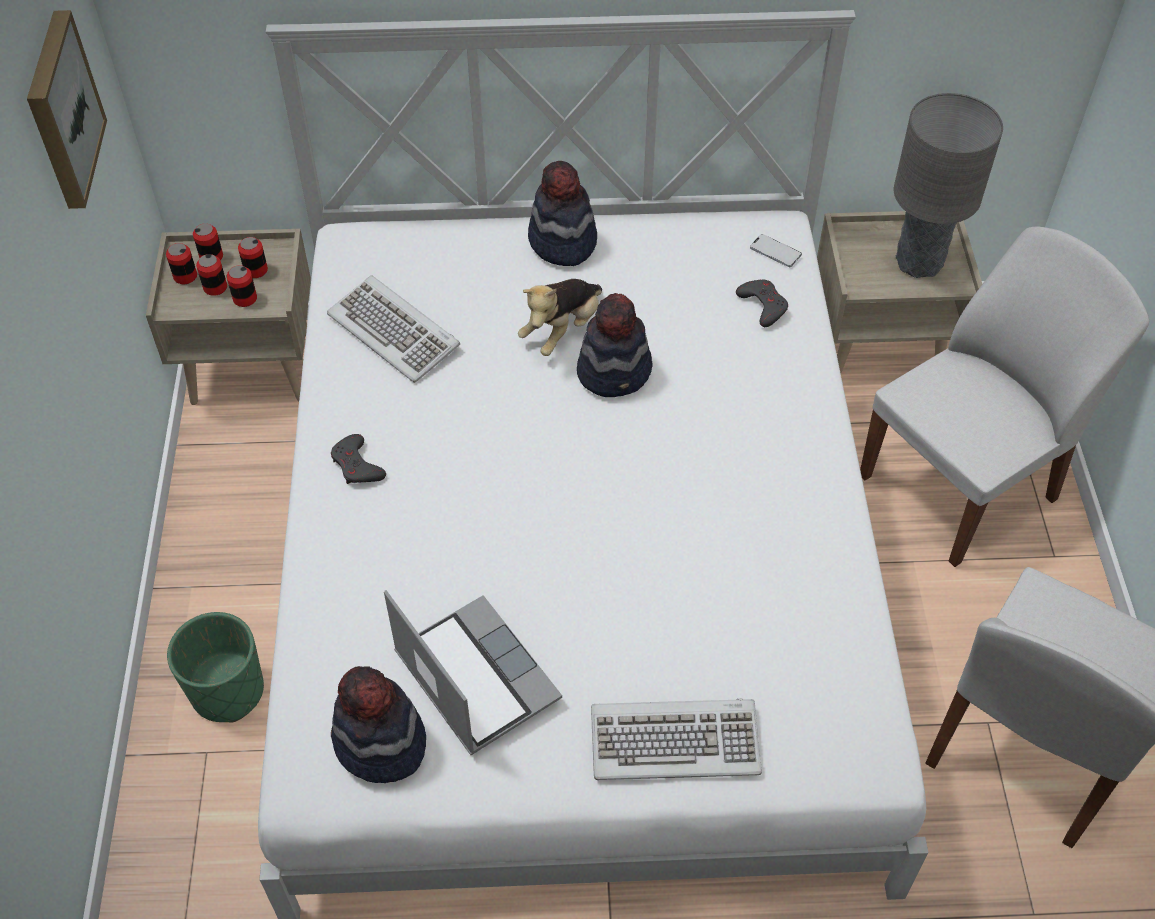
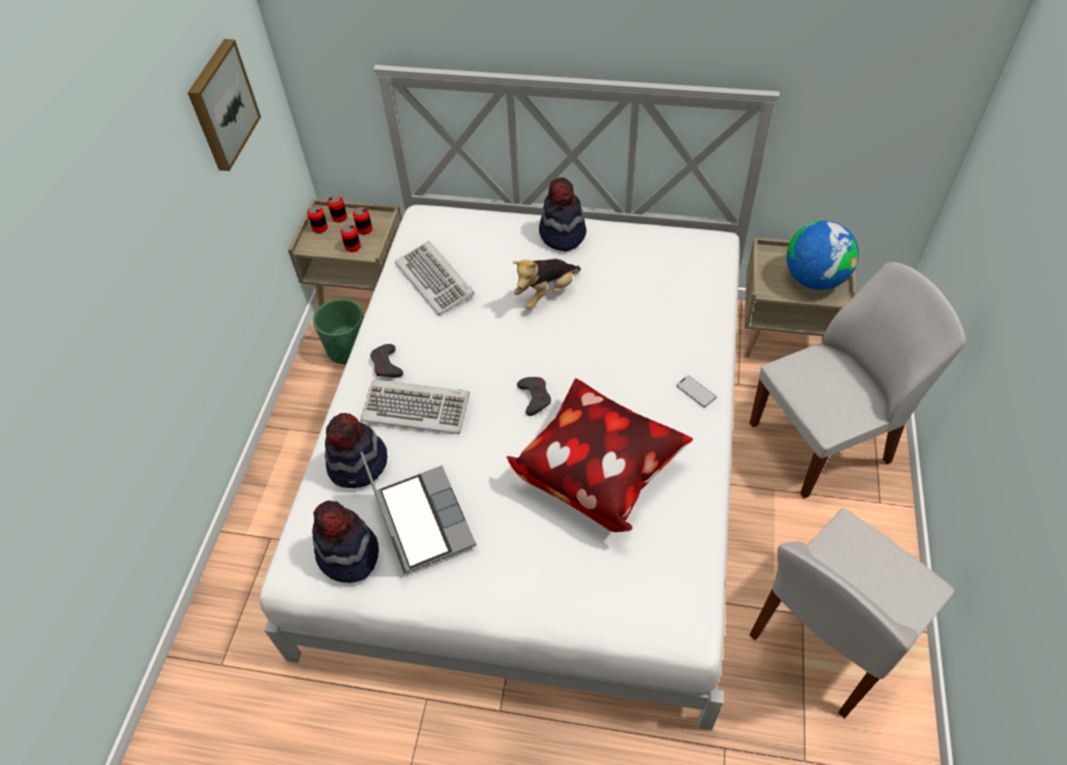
camera: 15 degrees right, 0 degrees up
(215, 287) = (336, 237): can -> none
(227, 691) = (293, 501): green planter -> green planter (348, 349)
(615, 371) = (575, 325): hat -> hat (359, 465)
(675, 741) = (547, 589): keyboard -> keyboard (417, 408)
(700, 570) = (597, 472): none -> pillow
(763, 305) = (689, 294): grey game controller -> grey game controller (534, 397)
(775, 251) = (708, 258): phone -> phone (696, 392)
(919, 262) = (814, 279): grey table lamp -> globe

